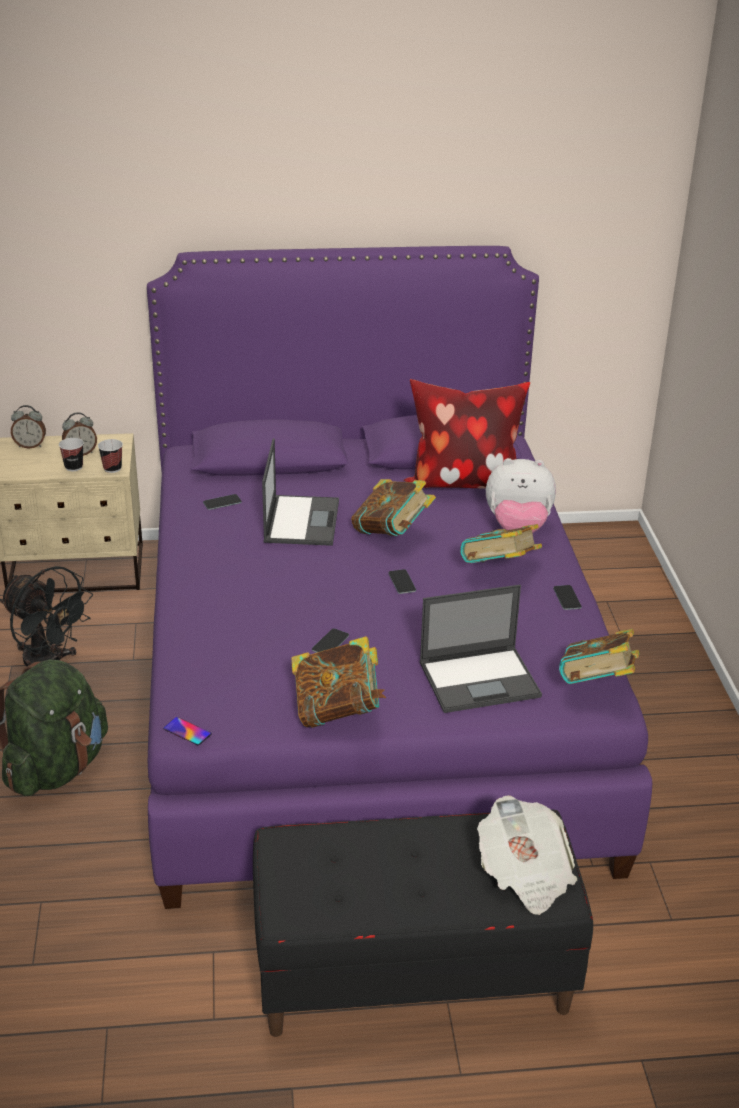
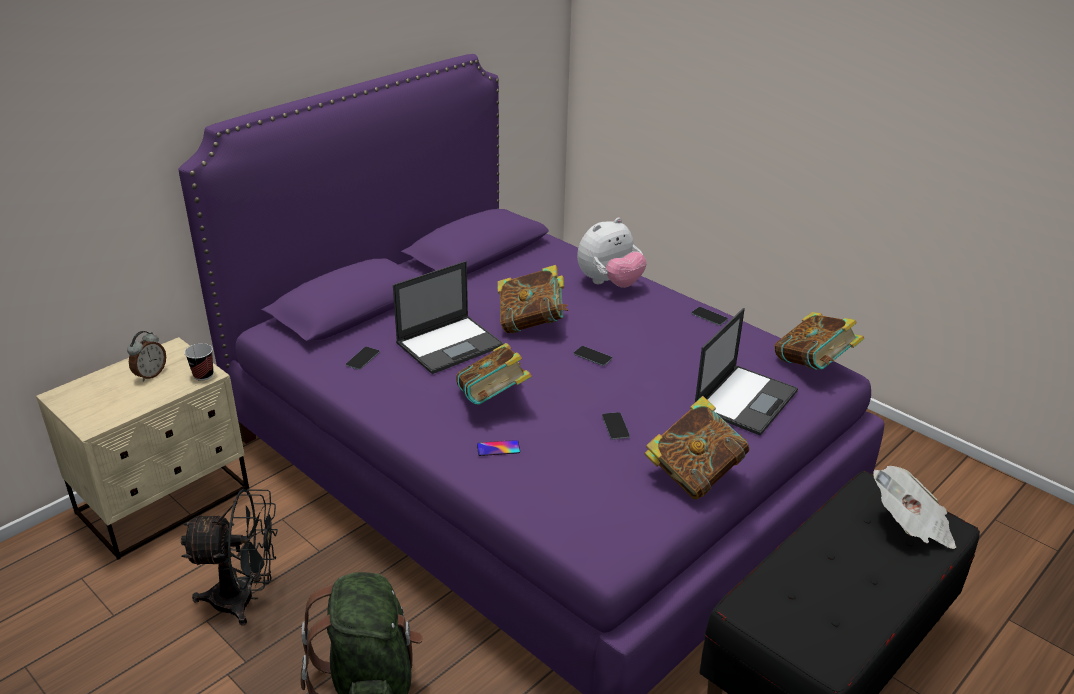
camera: 40 degrees left, 0 degrees up
(30, 445) = (84, 389): alarm clock -> none
(73, 467) = (161, 390): cup -> none
(187, 731) = (614, 557): phone -> phone (498, 448)
(301, 520) = (450, 344): laptop -> laptop turned 90 degrees clockwise
(463, 482) = (524, 265): pillow -> none
(499, 571) = (642, 318): book -> book (493, 400)

